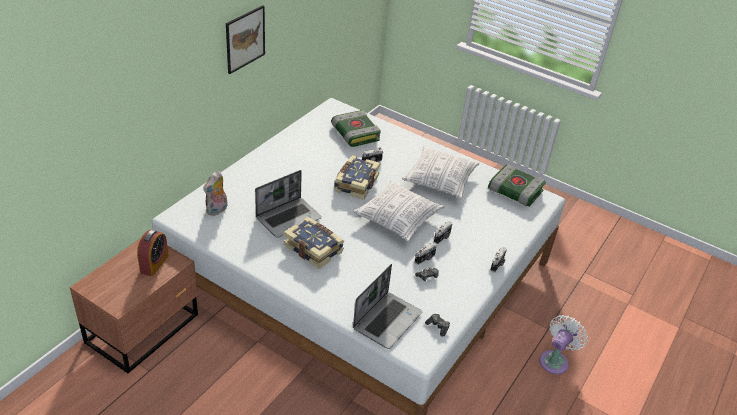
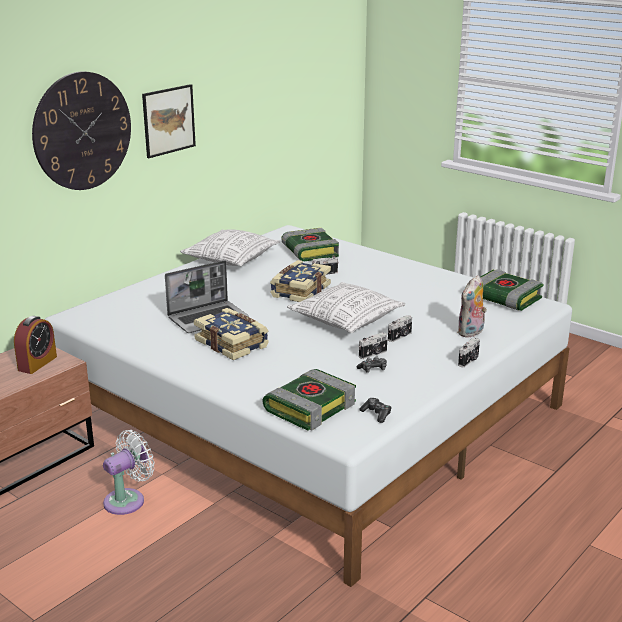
camera: 10 degrees right, 15 degrees down
(179, 66) = (82, 131): none -> wall clock
(217, 210) = (123, 311): plush toy -> plush toy (471, 333)
(387, 320) = (310, 406): laptop -> book
(440, 180) = (408, 289): pillow -> pillow (231, 259)
(555, 360) = (562, 504): white fan -> white fan (128, 500)

